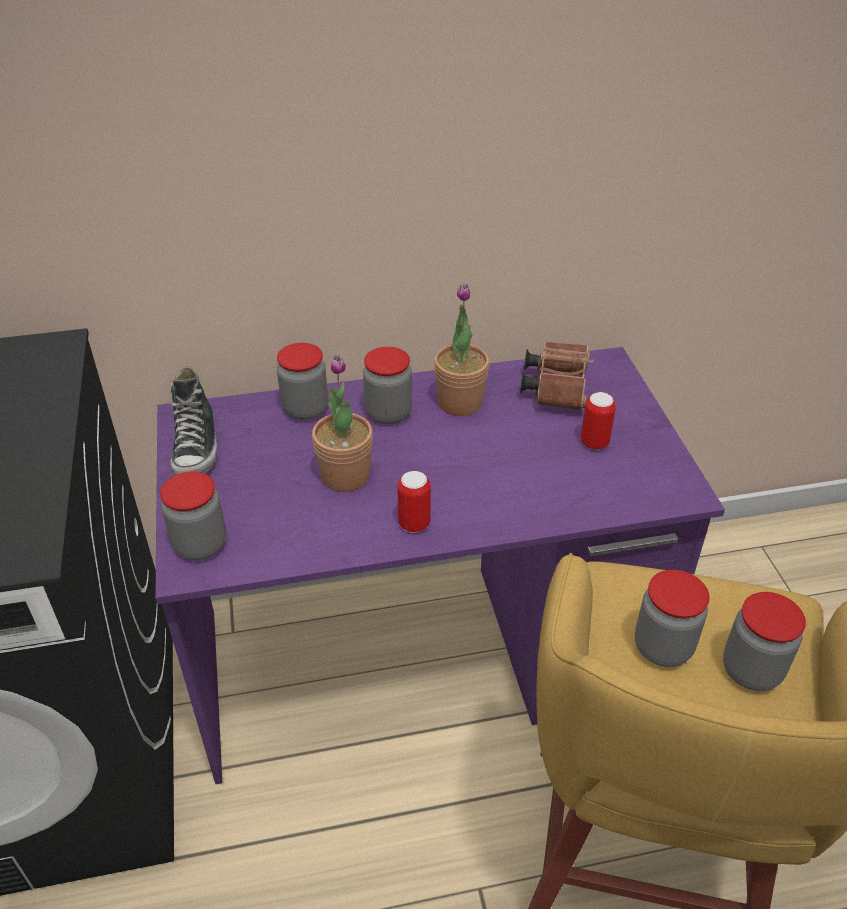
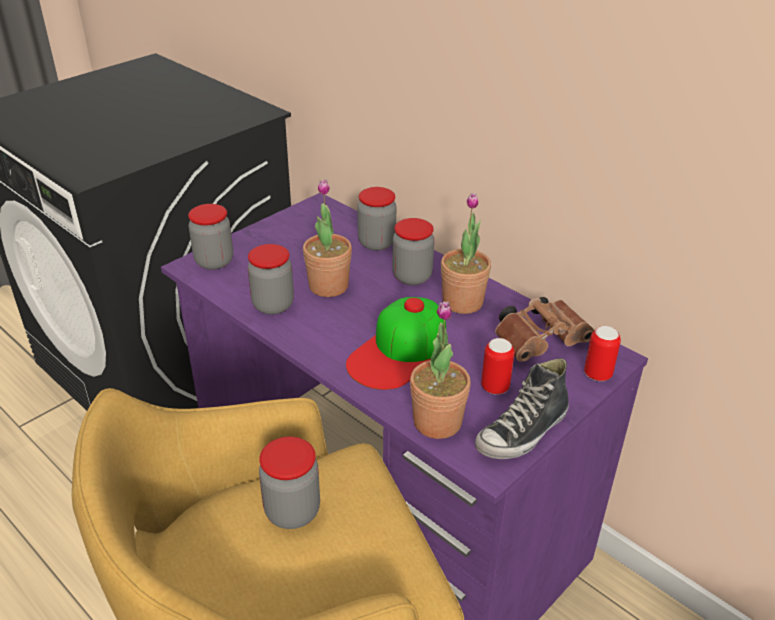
camera: 55 degrees right, 5 degrees down
(196, 447) = (296, 221): shoe -> shoe (523, 433)
(414, 524) = (310, 334): can -> can (597, 375)
(495, 475) = (398, 351): none -> cap
(613, 498) = (437, 422): none -> potted plant
(751, 670) = (308, 578): jar -> jar (273, 305)

